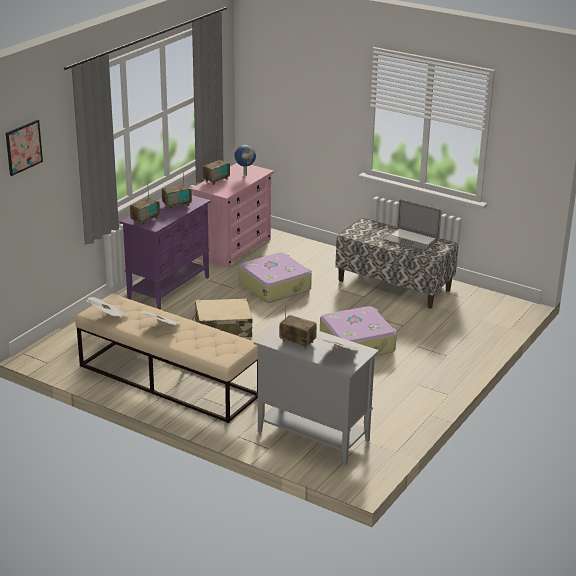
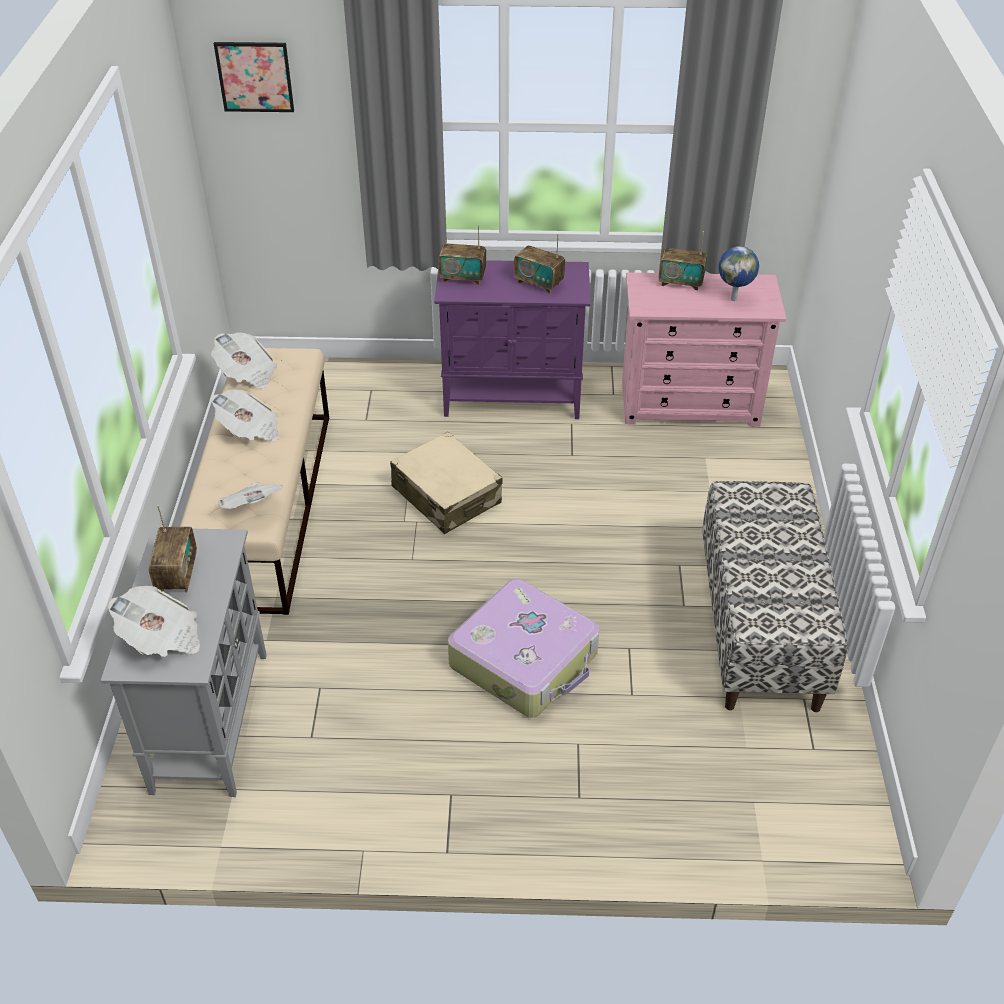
camera: 60 degrees right, 15 degrees up
(227, 341) = (253, 507): none -> newspaper
(275, 286) = (619, 493): suitcase -> none
(411, 240) = (789, 576): laptop -> none

